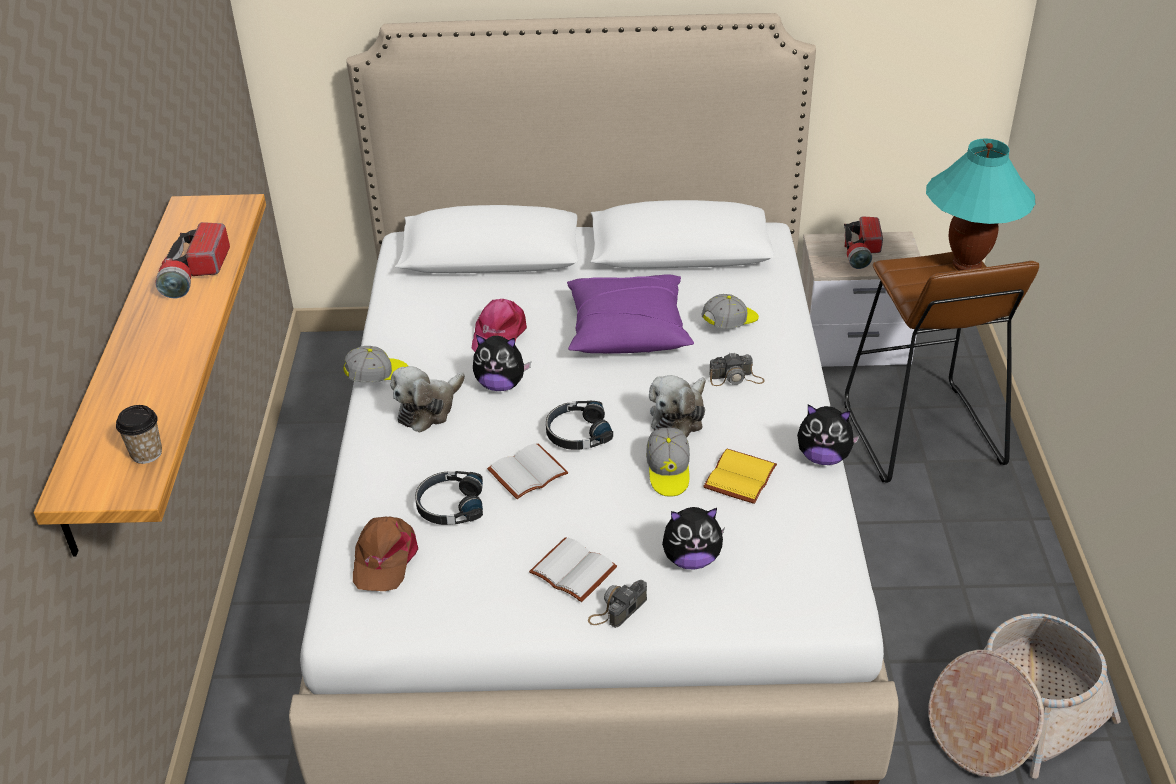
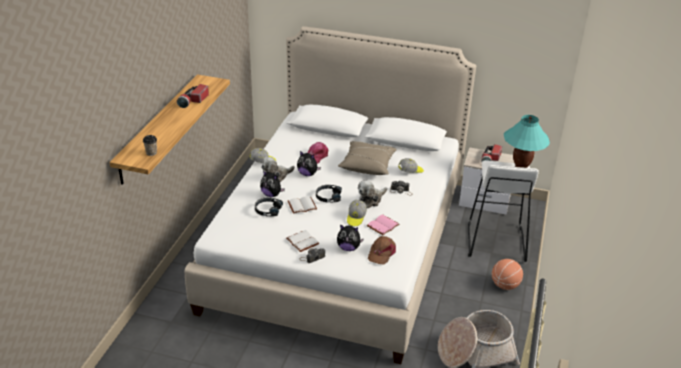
camera: 15 degrees right, 5 degrees down
(384, 559) = (236, 222): brown cap -> brown cap (381, 253)
(627, 330) = (367, 165): purple pillow -> beige pillow
(738, 476) = (382, 225): yellow book -> pink book
(823, 457) = (420, 226): plush toy -> plush toy (271, 195)
(920, 434) = (495, 242): brown stool -> white stool
(991, 531) = (505, 285): none -> basketball

